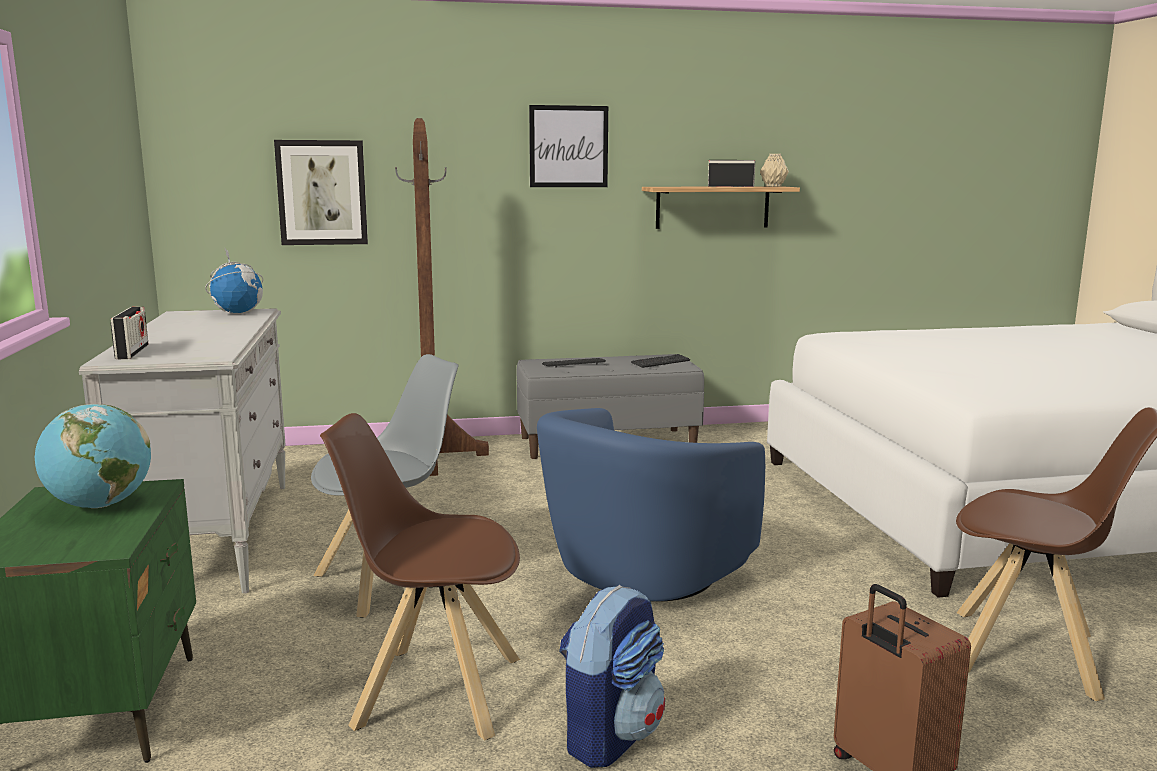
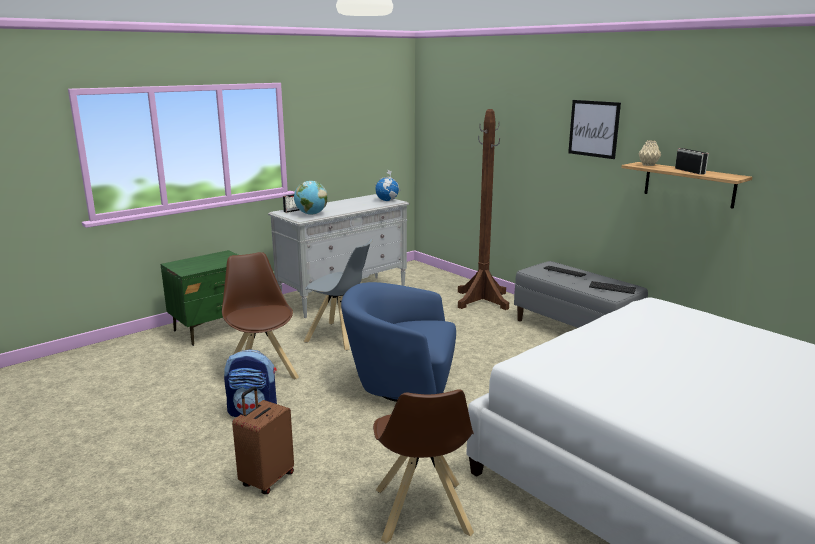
camera: 60 degrees right, 5 degrees up
(100, 505) = (218, 261): globe -> globe (311, 214)
(322, 192) = (473, 143): picture -> none
(773, 186) = (727, 176): beige vase -> beige vase (648, 165)

